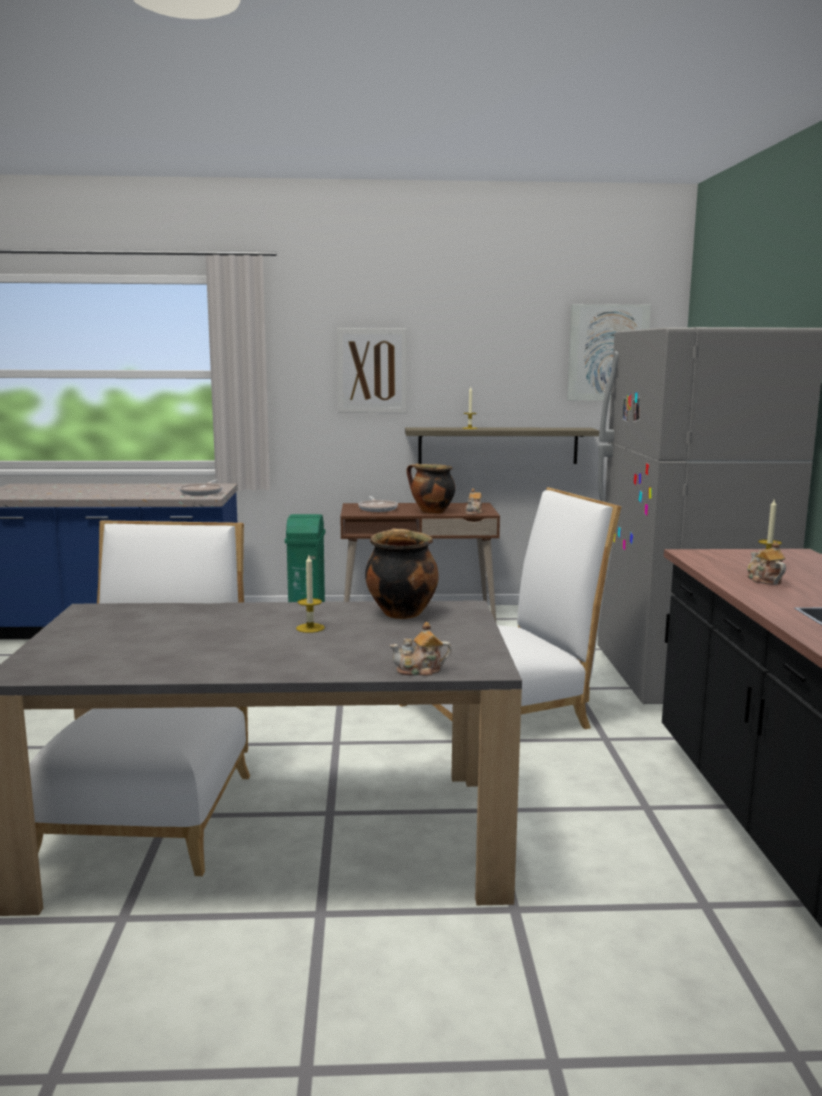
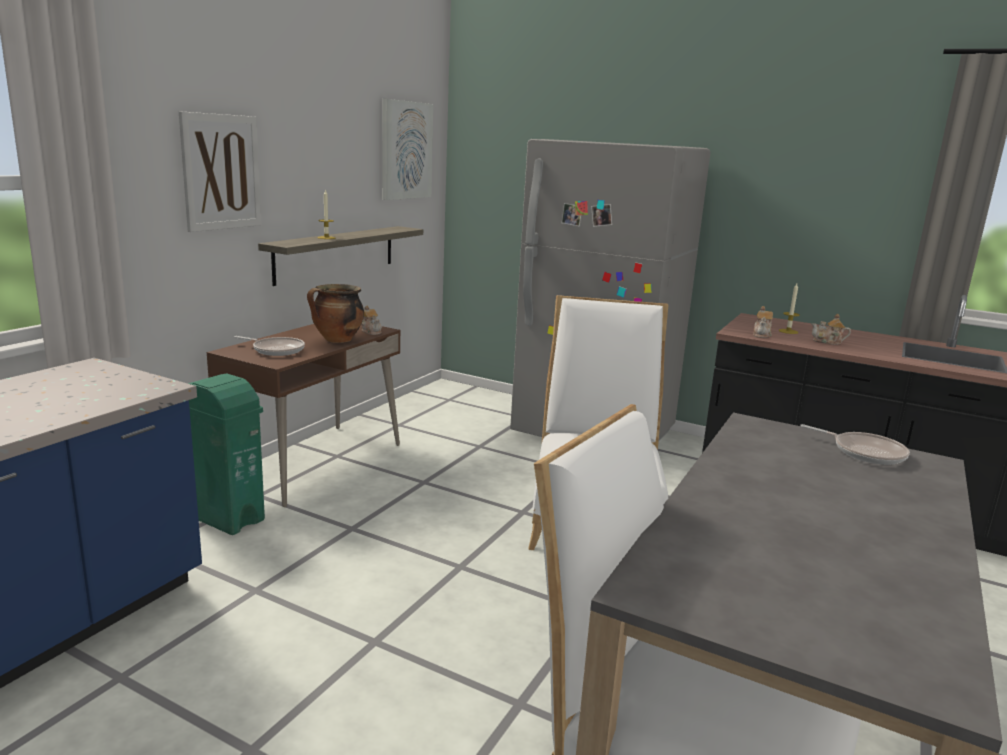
camera: 60 degrees left, 5 degrees up
(202, 492) = (123, 384): frying pan -> frying pan (864, 452)
(310, 628) = (794, 490): candle -> none
(400, 613) = (758, 446): cooking pot -> none
(420, 671) = (940, 483): teapot -> teapot (762, 335)

